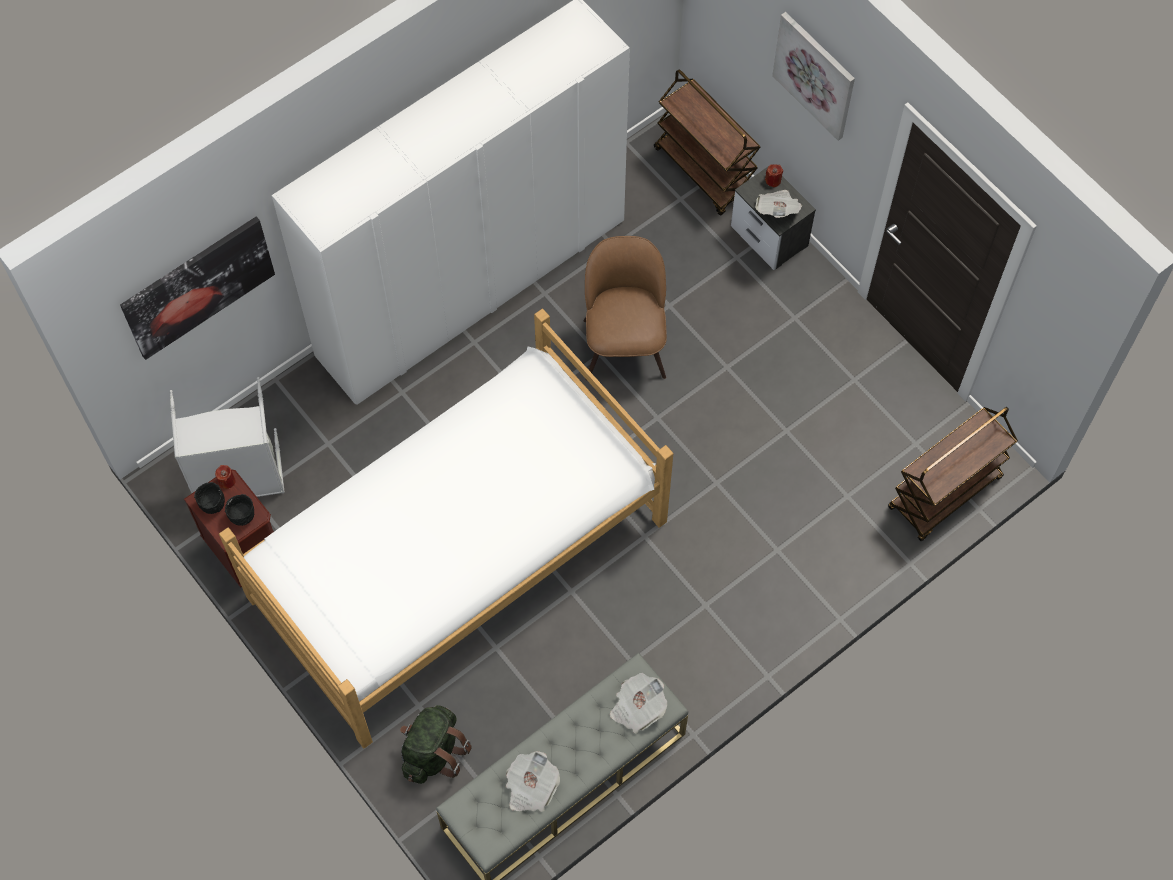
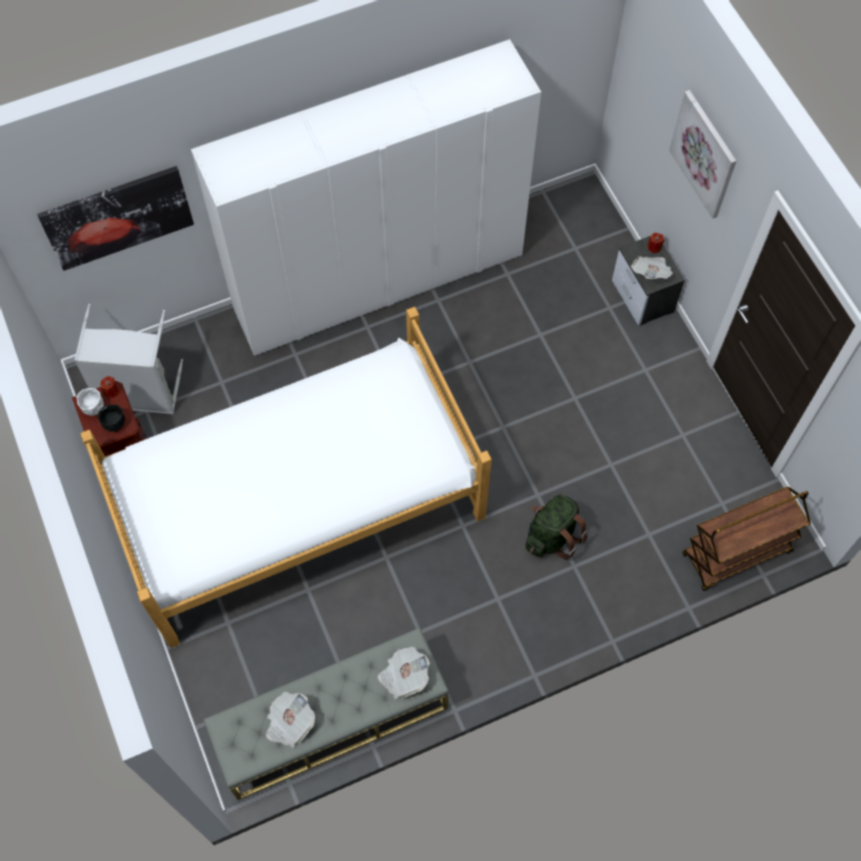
camera: 15 degrees right, 0 degrees up
(213, 504) = (94, 407): black bowl -> white bowl
(433, 752) = (227, 666): green backpack -> green backpack (552, 535)
(624, 344) = (492, 358): brown chair -> none
(705, 171) = (603, 229): brown cart -> none

